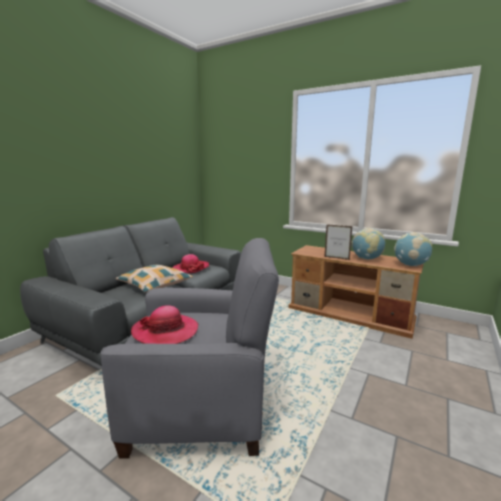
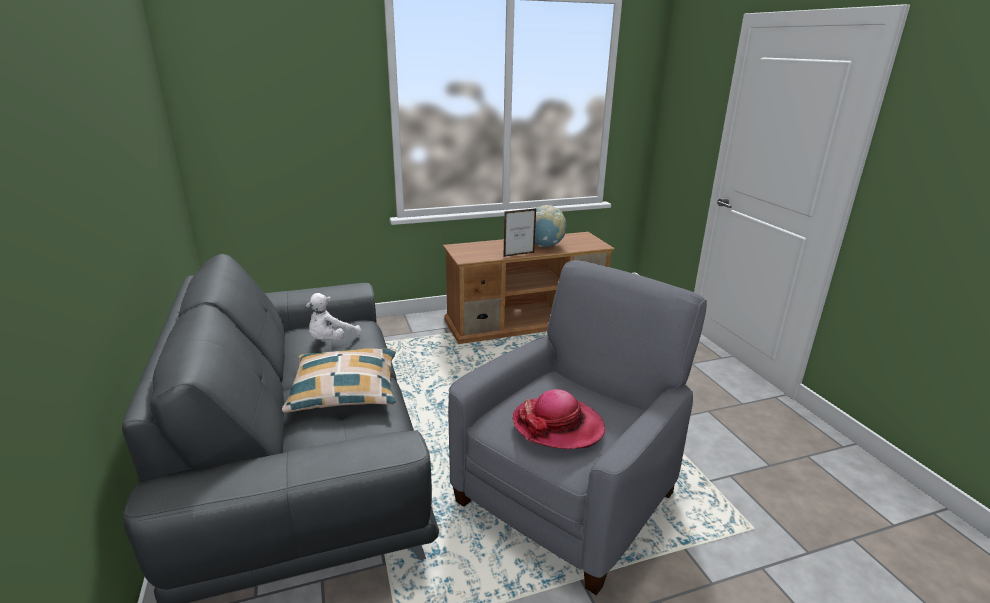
camera: 50 degrees left, 10 degrees up
(190, 268) = (331, 340): hat -> white plush toy
(410, 265) = (592, 242): globe -> none

